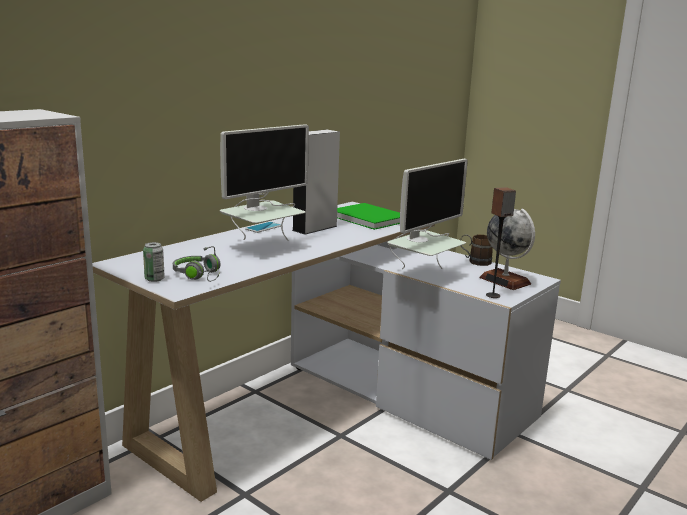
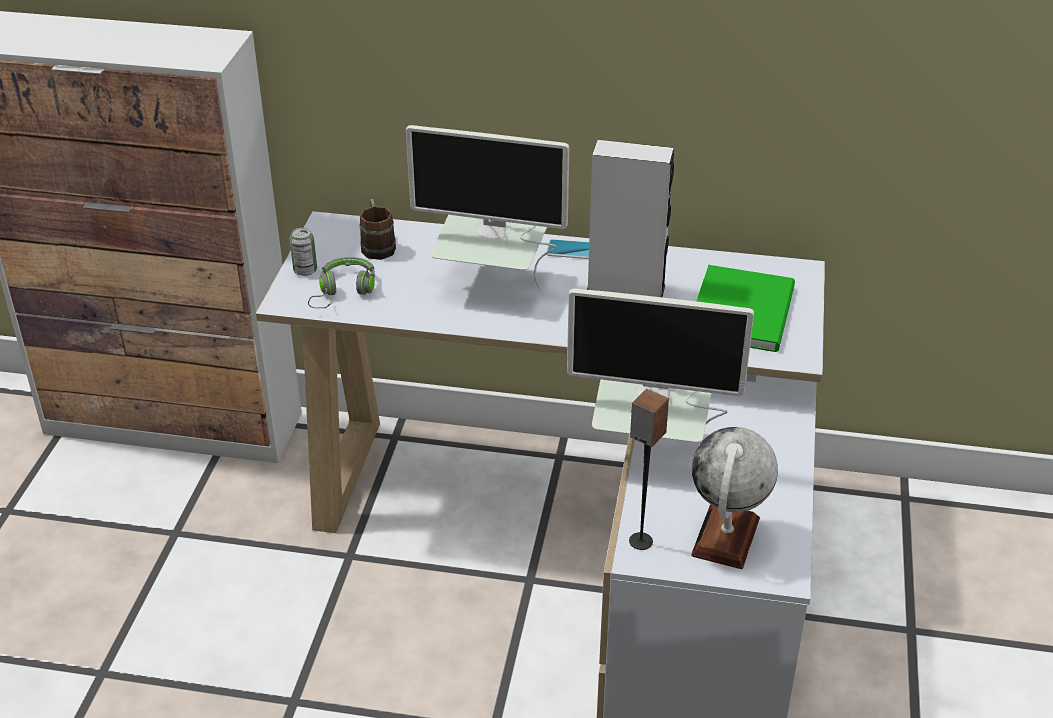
camera: 60 degrees right, 20 degrees up
(474, 261) = (787, 479): brown mug -> brown mug (377, 245)

